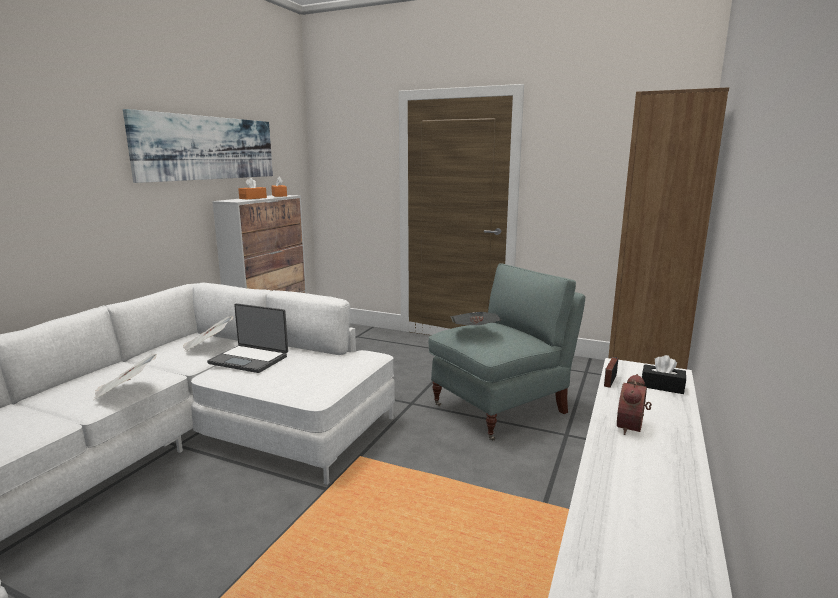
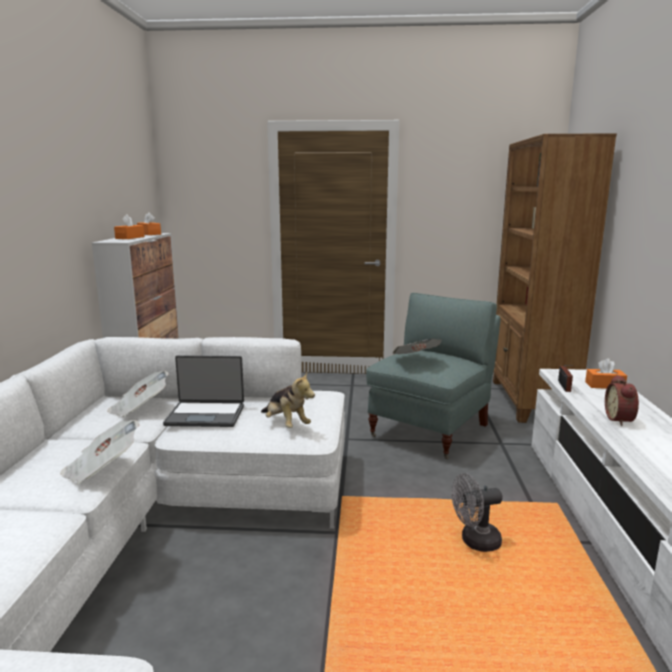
camera: 20 degrees left, 0 degrees up
(208, 148) = (83, 180): picture -> none
(303, 377) = (286, 424): none -> plush toy
(448, 529) = (474, 541): none -> grey fan
(662, 386) = (604, 385): black tissue box -> orange tissue box

